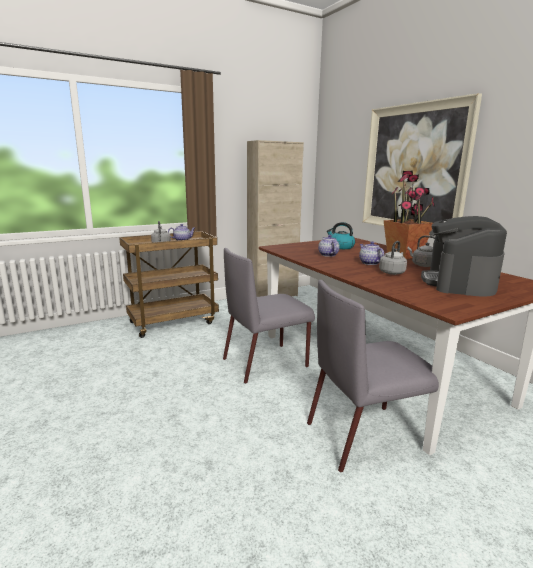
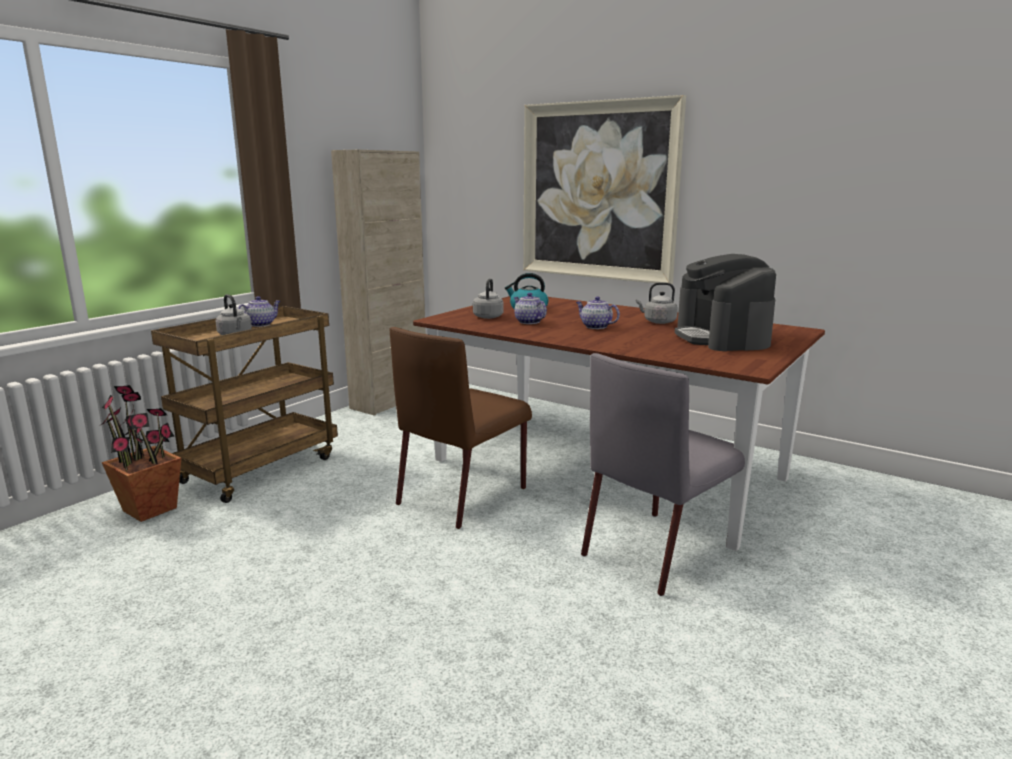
camera: 25 degrees left, 0 degrees up
(266, 362) = (463, 495): grey chair -> brown chair
(392, 272) = (638, 335): grey kettle -> grey kettle (488, 316)
(404, 256) = (622, 312): potted plant -> potted plant (150, 509)

